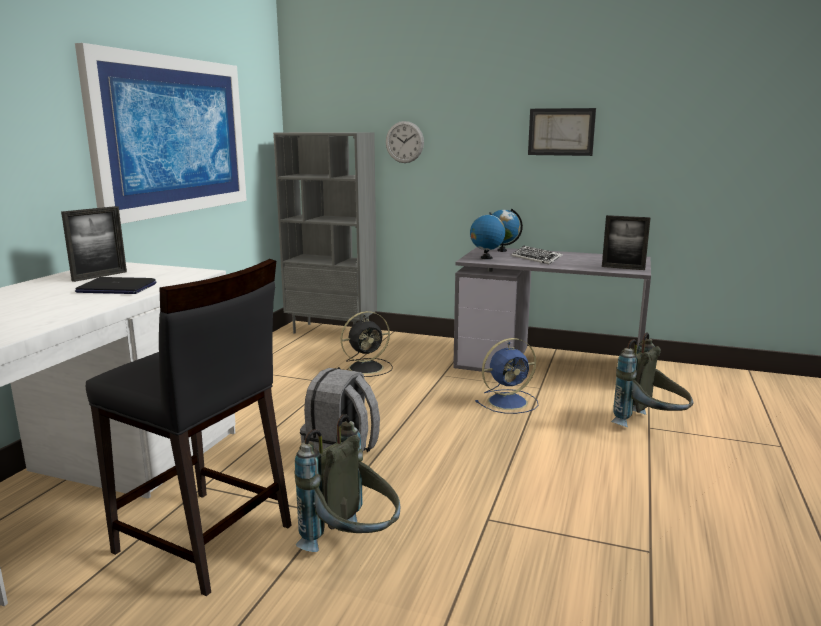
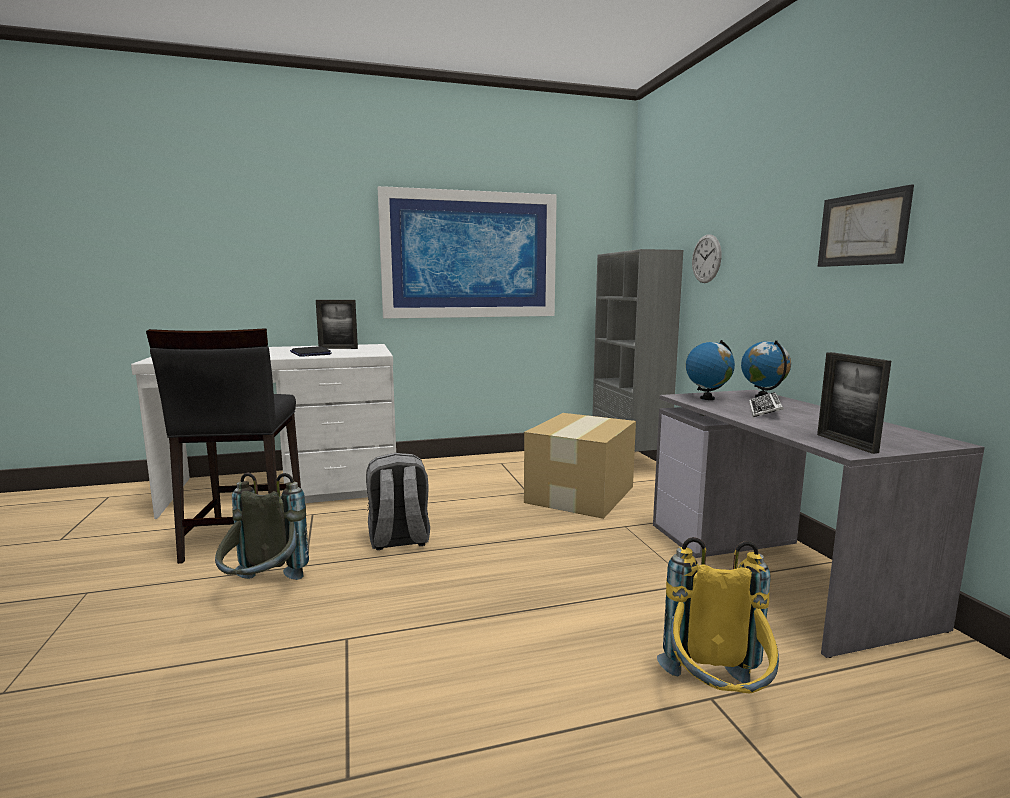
camera: 55 degrees right, 5 degrees down
(367, 367) = (581, 494): black fan -> cardboard box
(509, 401) = (622, 576): blue fan -> none
(650, 426) = (716, 699): grey backpack -> yellow backpack

